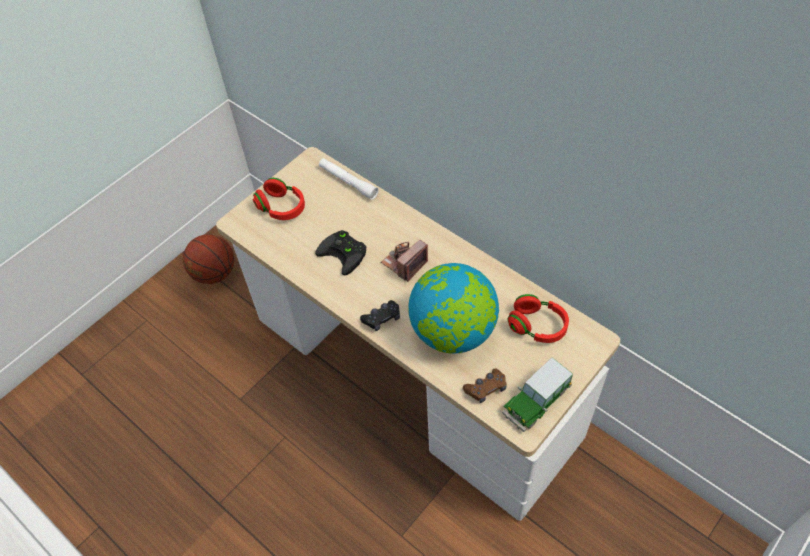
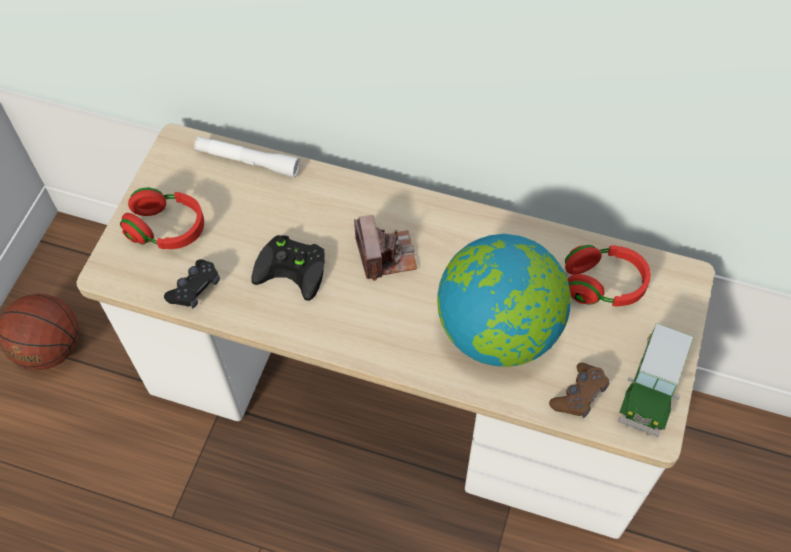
camera: 25 degrees left, 5 degrees up
(382, 318) = (392, 345): black game controller -> black game controller (195, 288)
(404, 263) = (385, 255): camera -> camera turned 150 degrees clockwise

